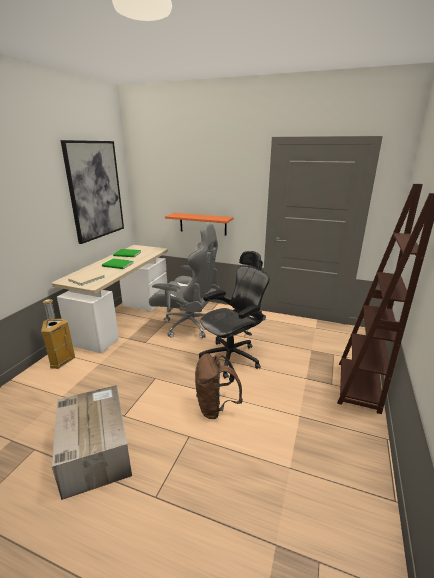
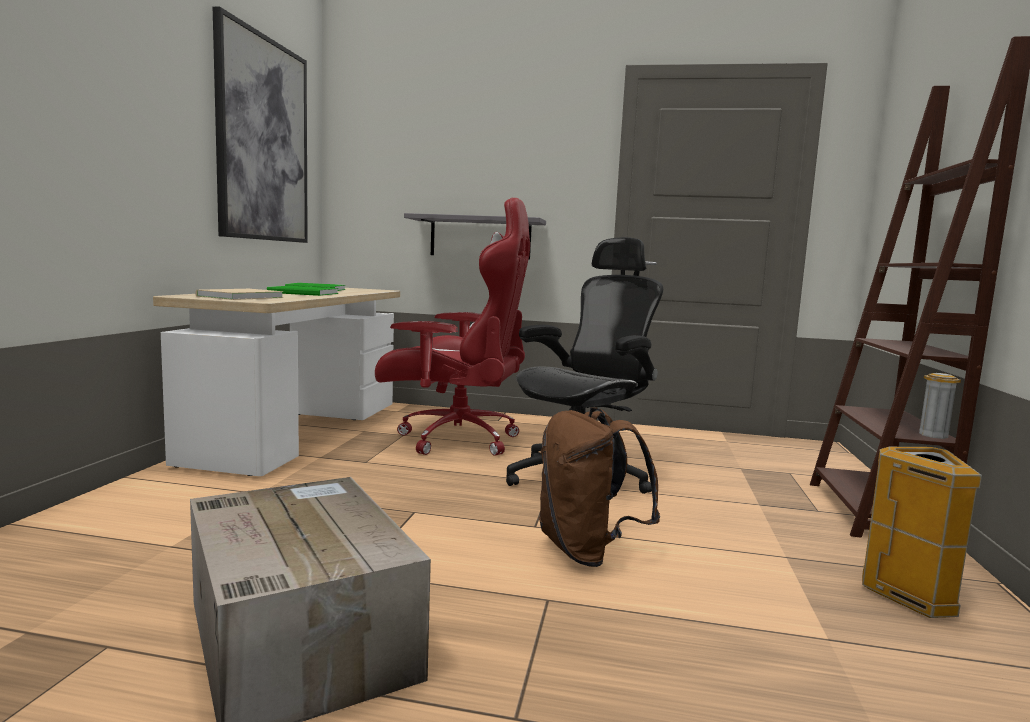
camera: 10 degrees left, 15 degrees down
(61, 361) = (154, 492): trash can -> trash can (911, 598)
(186, 325) = (451, 439): grey office chair -> red office chair
(203, 224) = (480, 238): orange shelf -> grey shelf

